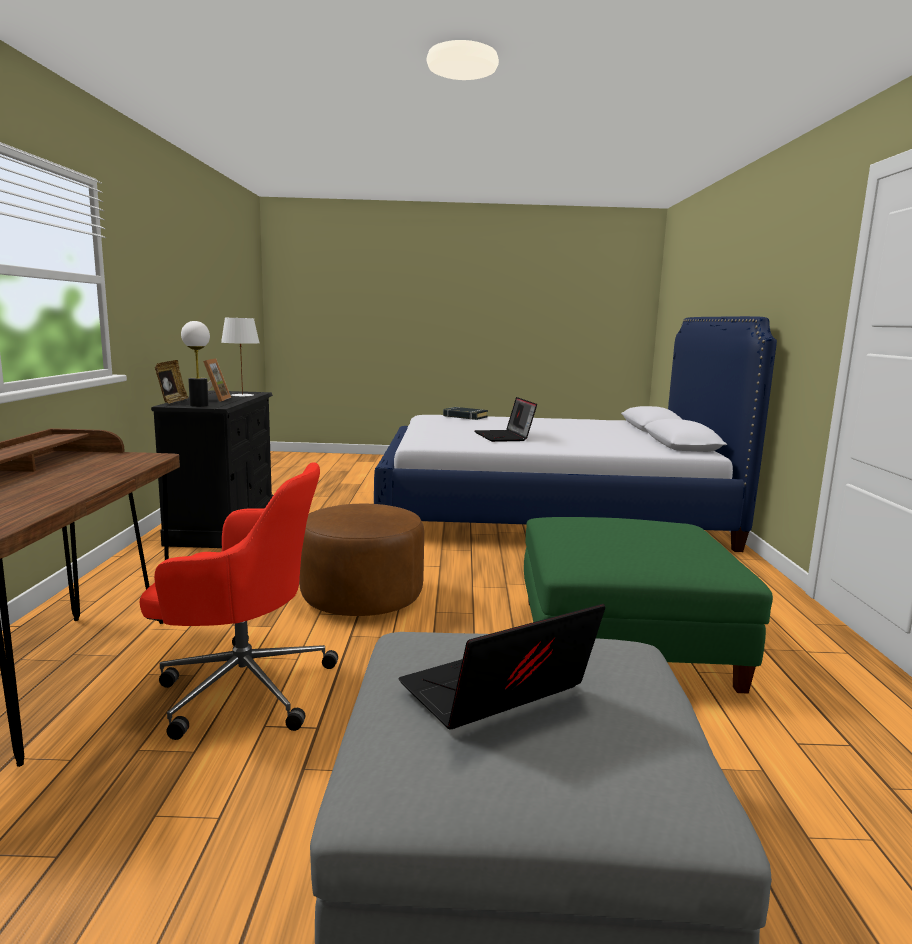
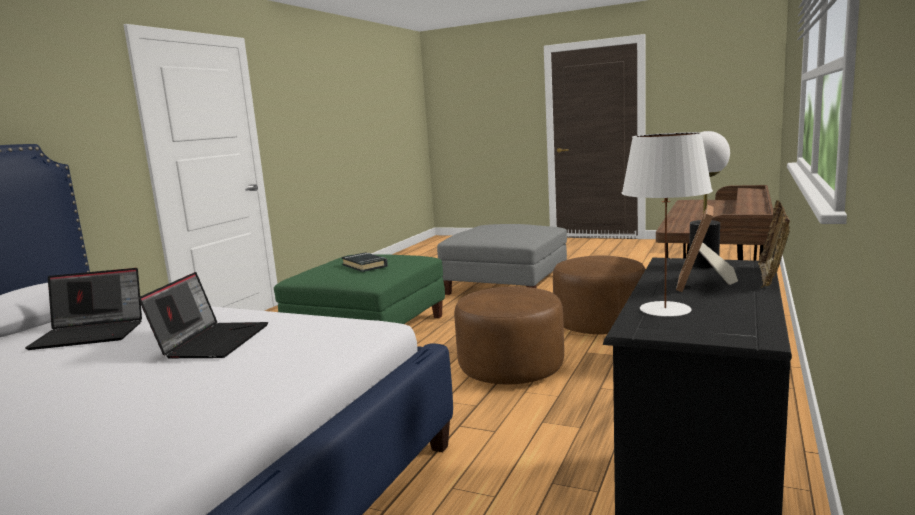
camera: 155 degrees left, 0 degrees up
(242, 687) = (599, 324): red office chair -> brown ottoman
(465, 417) = (63, 444): black book -> black book (365, 265)
(495, 694) = (511, 229): laptop -> laptop (92, 333)

